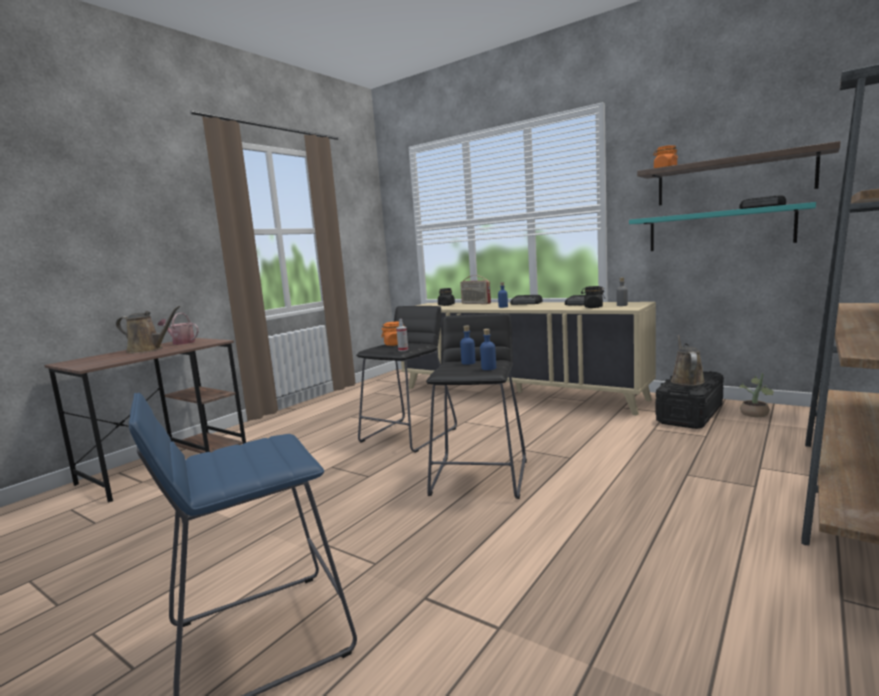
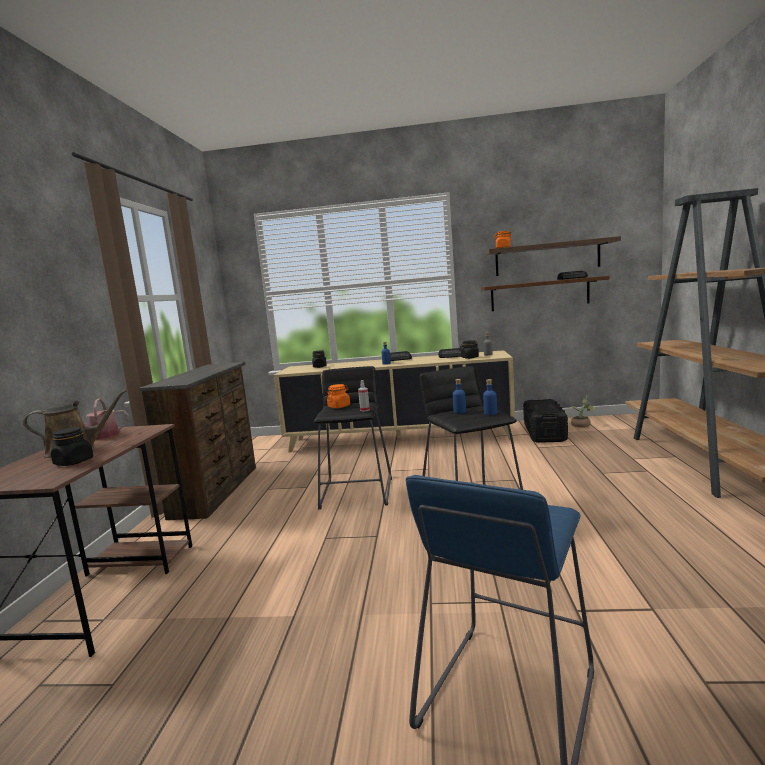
camera: 30 degrees left, 0 degrees up
(126, 357) = (74, 462): none -> black jar
(318, 410) = (218, 490): none -> brown dresser
(475, 303) = (347, 363): radio -> none
(686, 381) = (544, 407): brown watering can -> none
(719, 229) = (539, 294): turquoise shelf -> brown shelf

